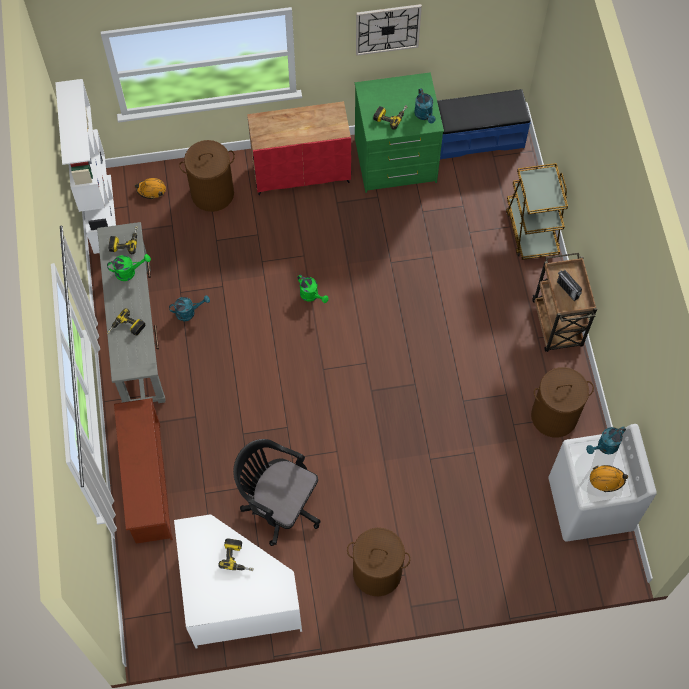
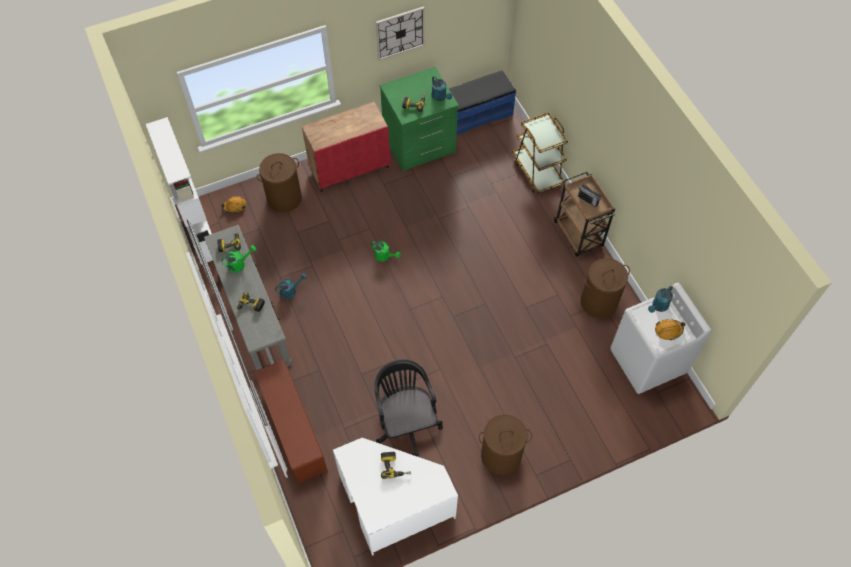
camera: 15 degrees left, 5 degrees down
(278, 504) = (406, 422): black office chair -> black office chair turned 60 degrees clockwise

